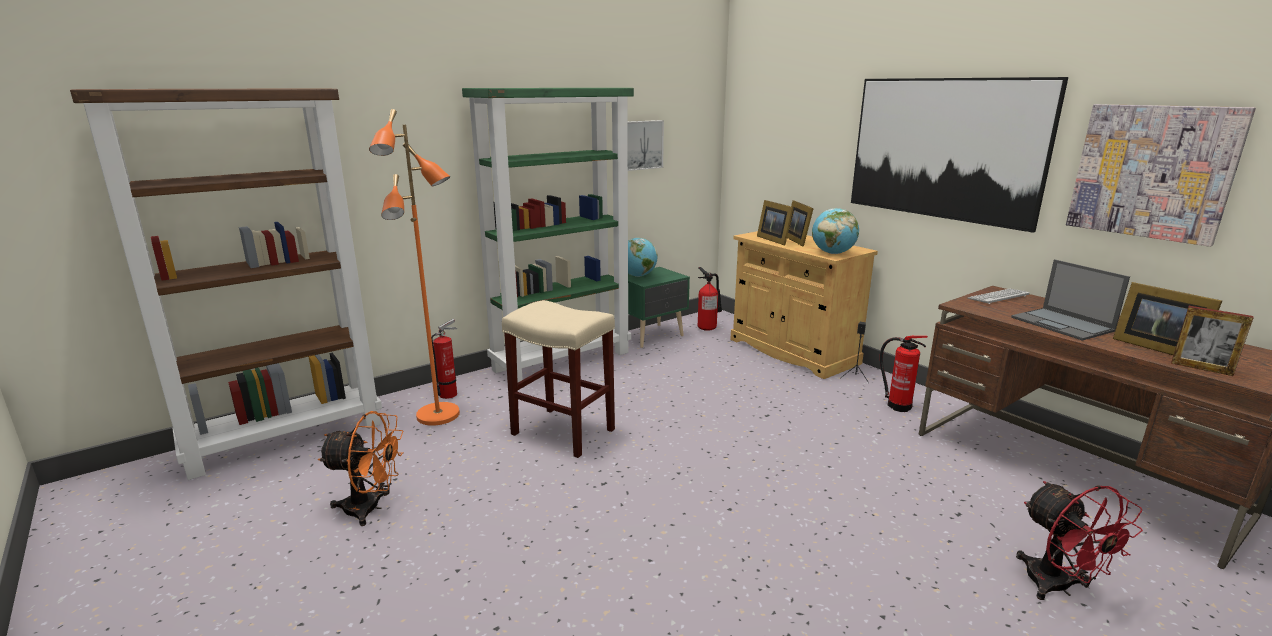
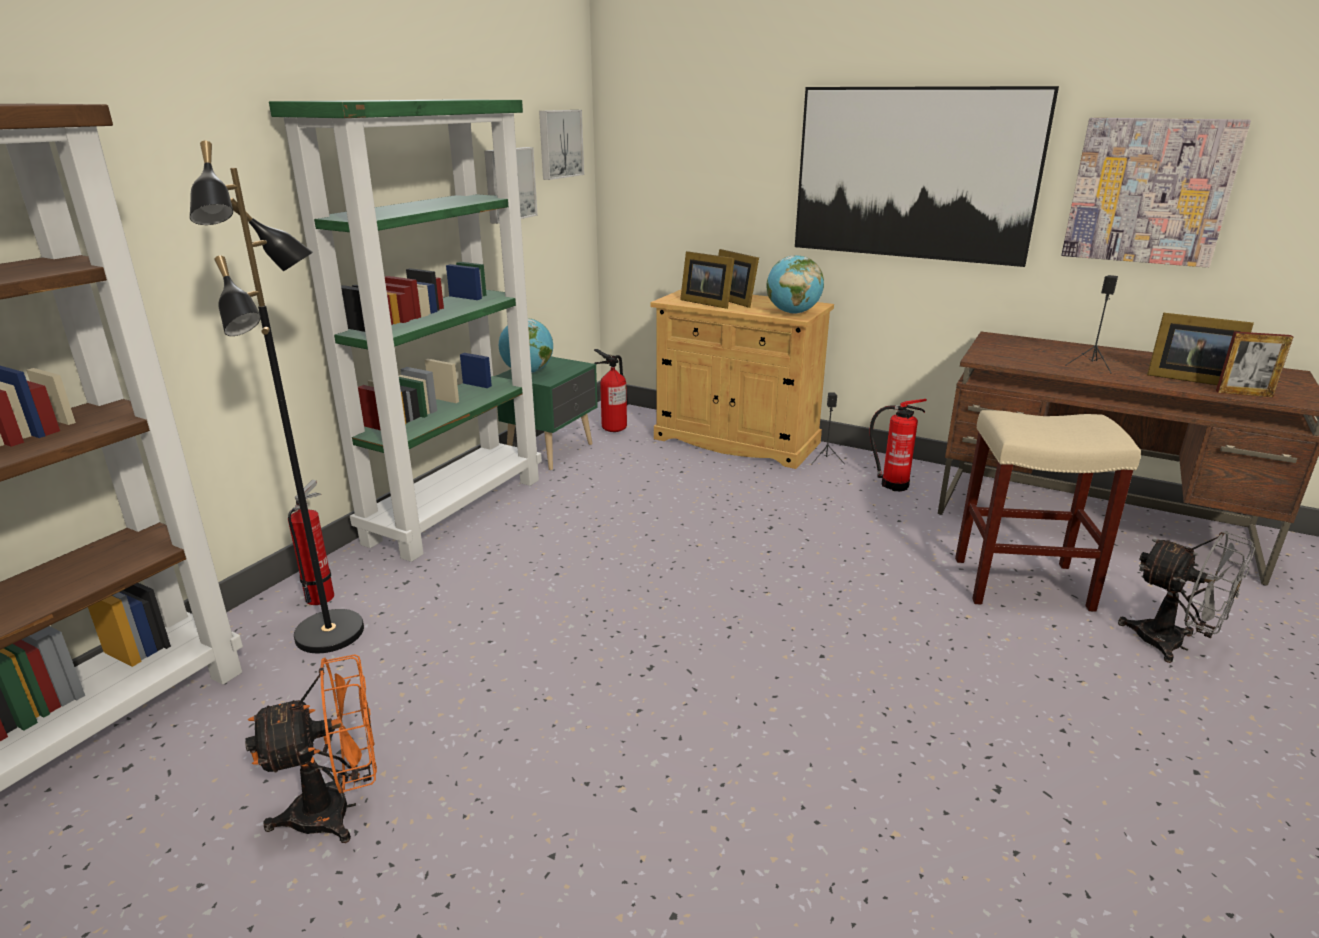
camera: 25 degrees left, 5 degrees up
(438, 416) = (331, 634): orange floor lamp -> black floor lamp
(561, 432) = (537, 611): beige stool -> beige stool (1020, 584)
(690, 119) = (559, 144): none -> picture
(998, 297) = (1002, 344): keyboard -> none
(1058, 587) = (1172, 645): red fan -> grey fan
(1063, 324) = (1091, 366): laptop -> black speaker

